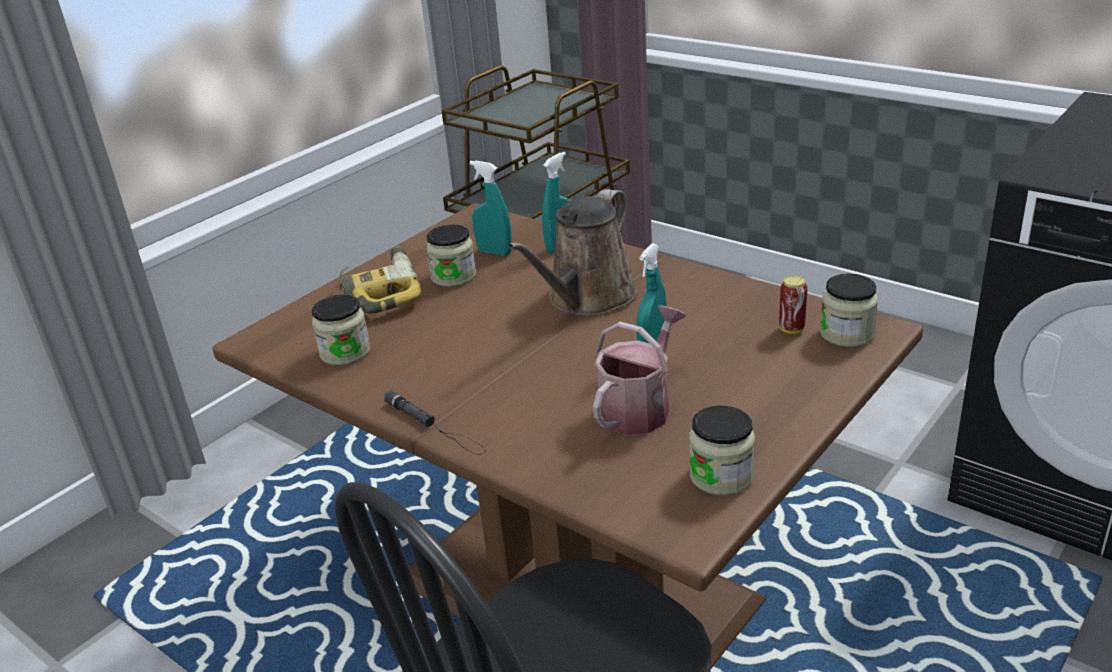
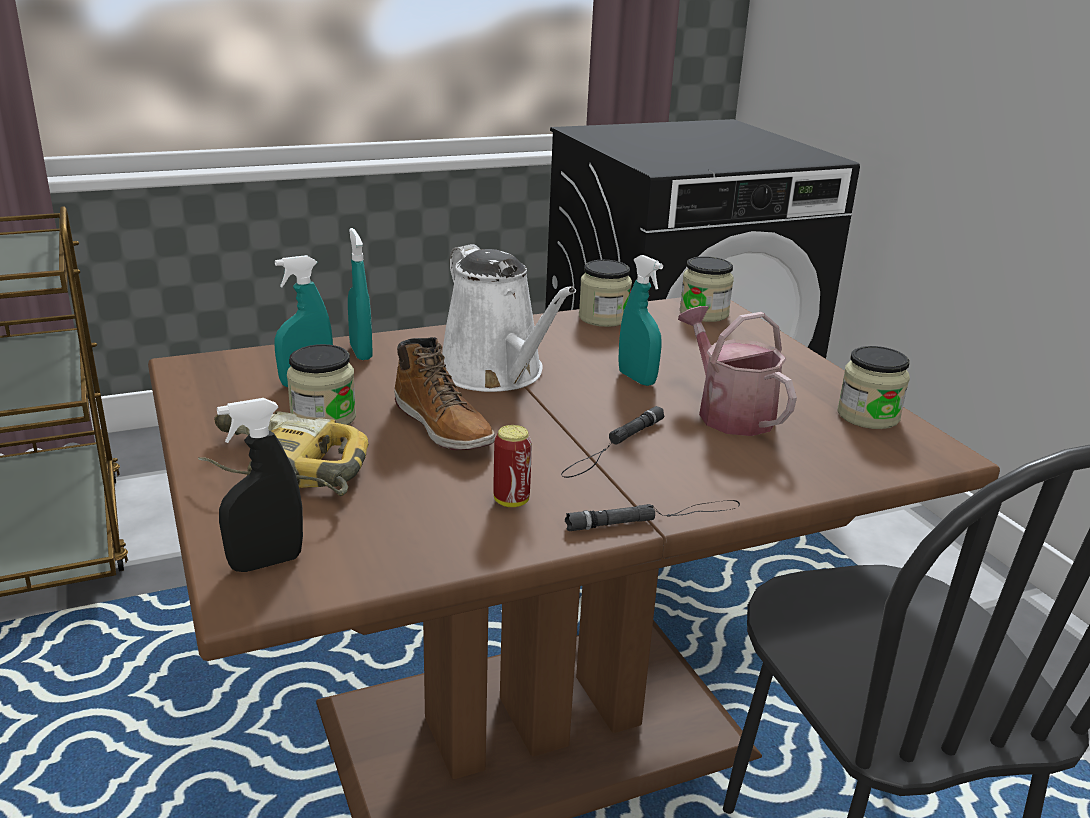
camera: 65 degrees left, 5 degrees down
(283, 331) = (266, 563): none -> black spray bottle
(345, 352) = (402, 530): jar -> jar (603, 318)
(484, 314) = (444, 426): none -> boot
(521, 379) = (613, 447): none -> black flashlight
(587, 299) = (496, 374): brown watering can -> white watering can
(791, 329) = (673, 325): can -> can (511, 501)

